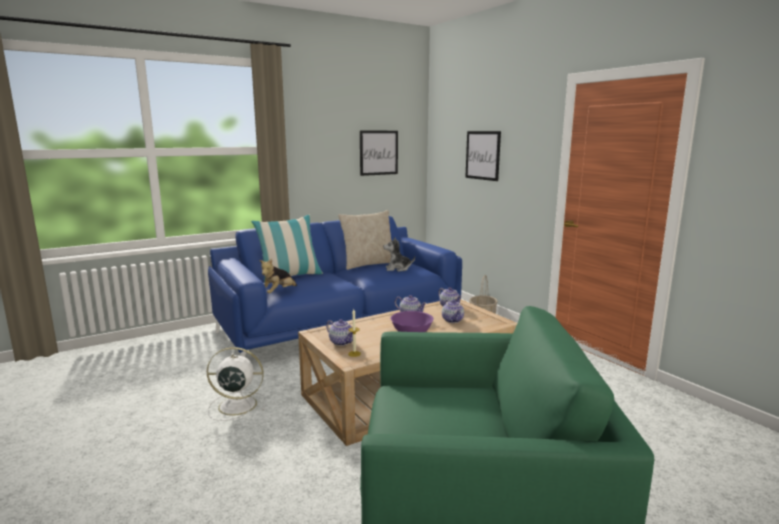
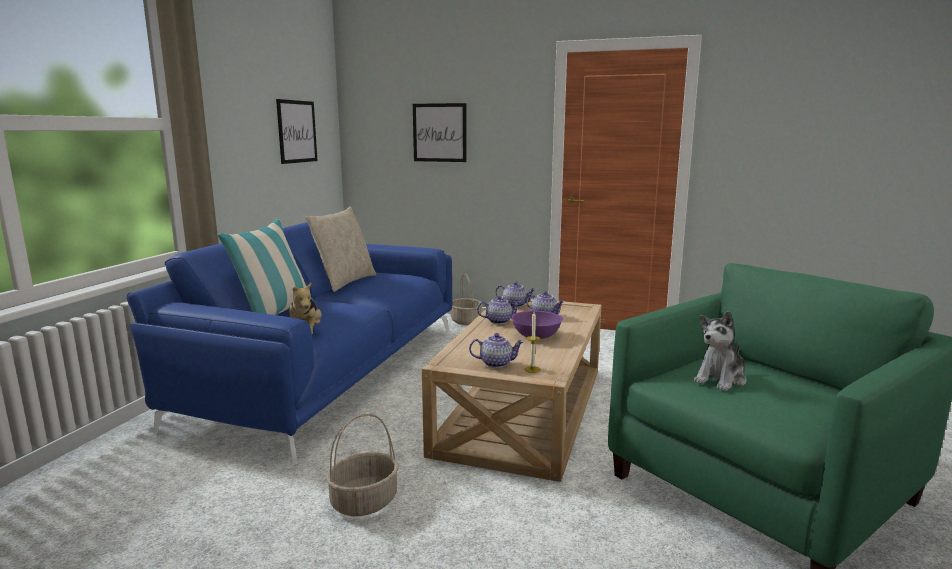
camera: 40 degrees left, 0 degrees up
(236, 405) = (364, 502): white fan -> basket
(398, 269) = (390, 280): plush toy -> plush toy (720, 379)

